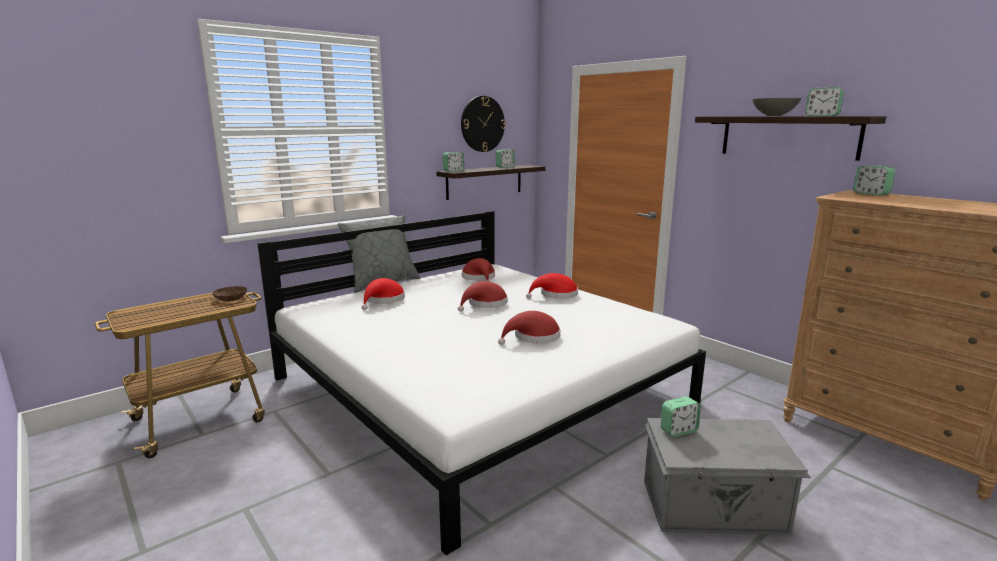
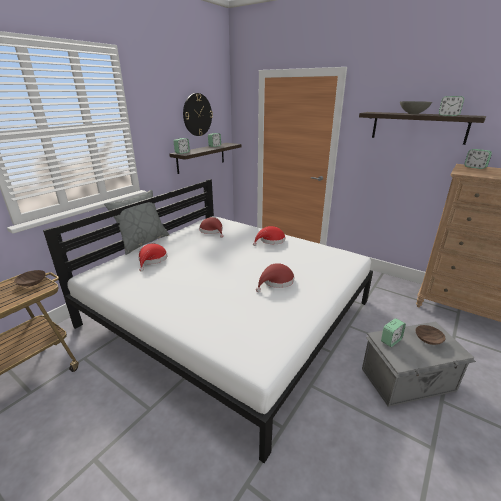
camera: 15 degrees left, 10 degrees up
(485, 304) = (228, 255): red hat -> none
(740, 437) = (427, 339): none -> brown bowl

